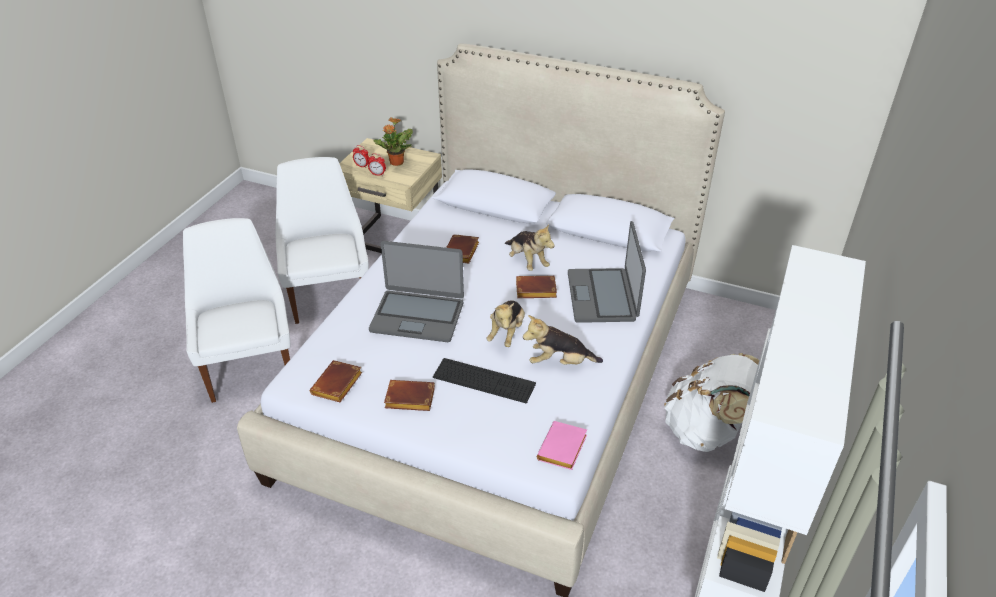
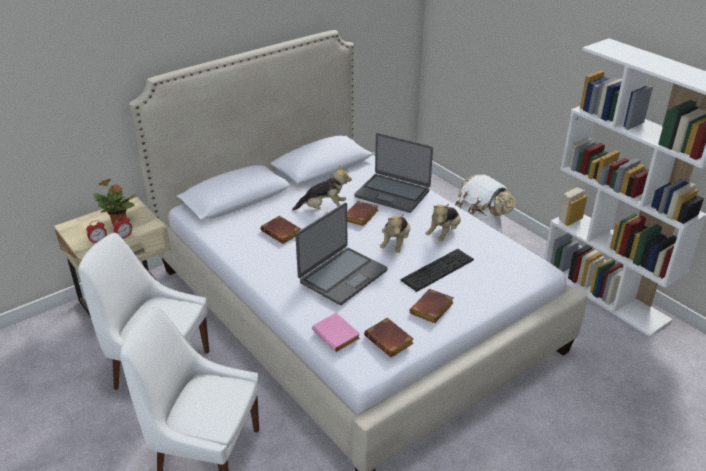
camera: 60 degrees left, 5 degrees down
(507, 333) = (395, 244): plush toy -> plush toy turned 60 degrees clockwise
(563, 450) = (526, 260): pink book -> pink book (338, 336)

